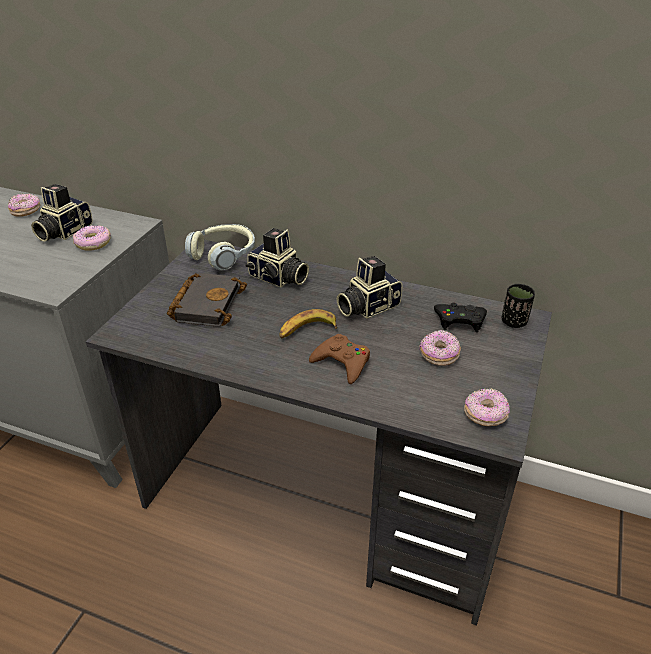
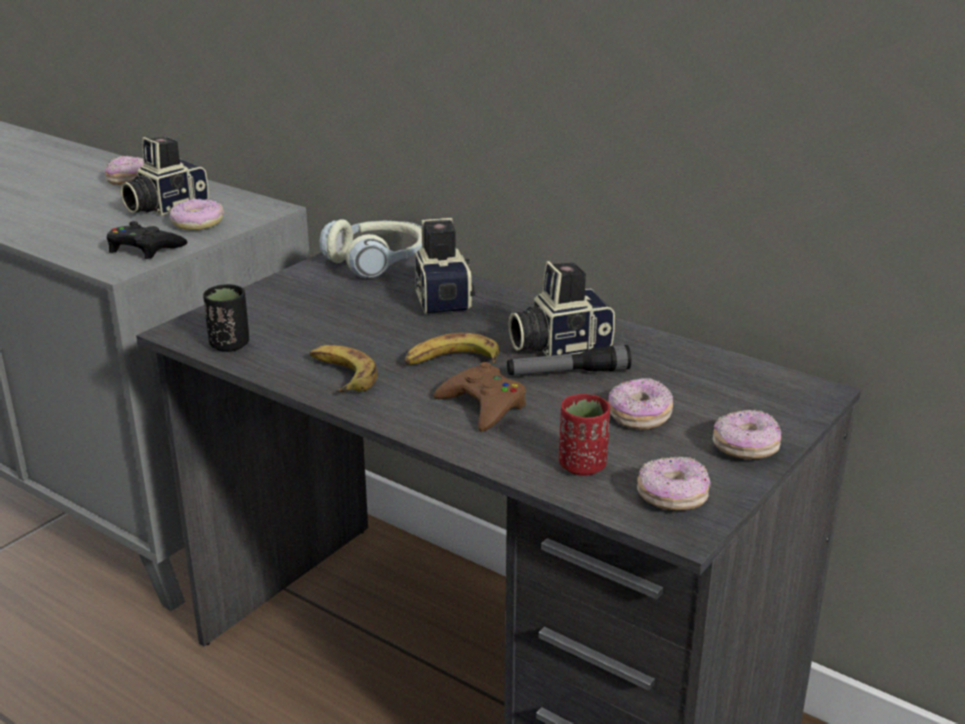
camera: 15 degrees right, 10 degrees down
(206, 303) = (323, 313): black book -> none
(241, 353) = (341, 375): none -> banana
(278, 278) = (442, 297): camera -> camera turned 150 degrees counterclockwise
(382, 328) = (568, 373): none -> flashlight
(422, 400) = (582, 466): none -> red cup
(459, 320) = (697, 380): black game controller -> black game controller (144, 248)
(509, 369) = (745, 449): none -> donut
(514, 322) = (787, 393): black cup -> black cup (229, 345)

